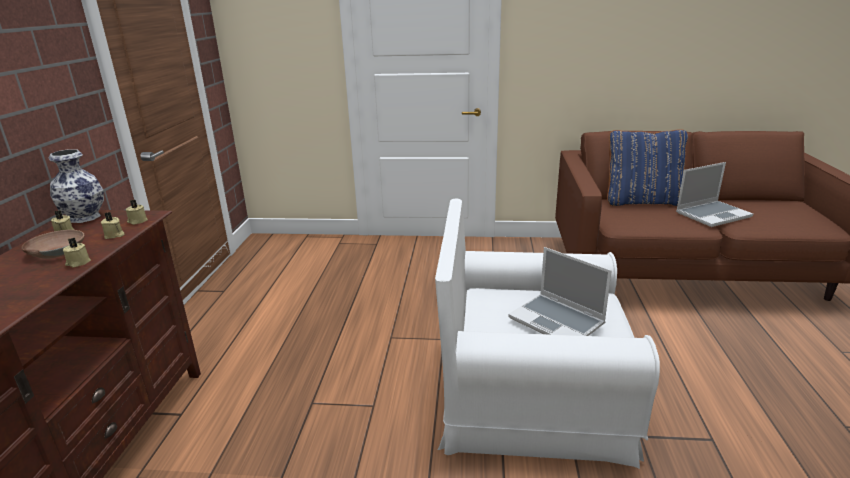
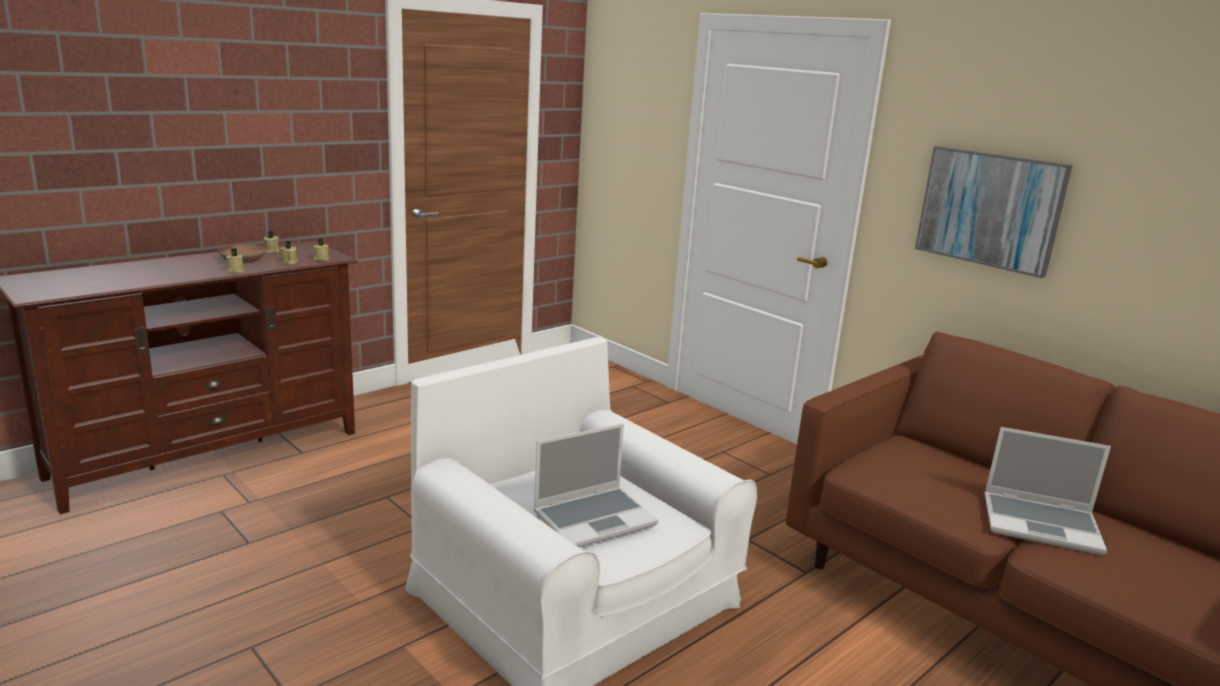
camera: 40 degrees right, 5 degrees down
(85, 217) = (304, 245): vase -> none
(558, 321) = (595, 518): laptop -> laptop turned 120 degrees counterclockwise
(590, 51) = (990, 209): none -> picture
(641, 201) = (968, 465): blue pillow -> none

